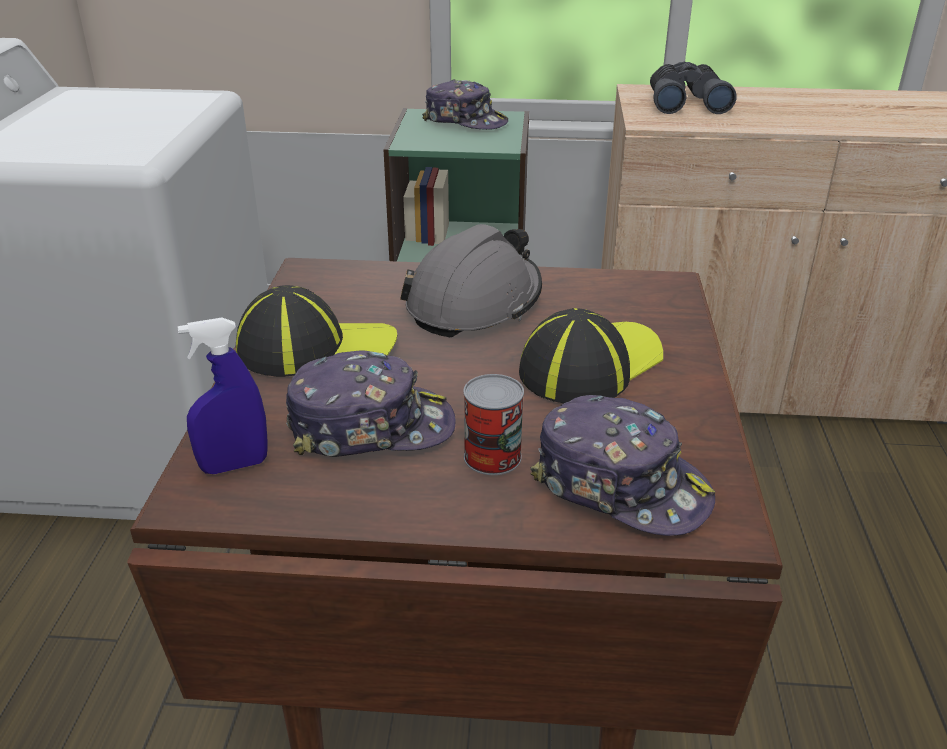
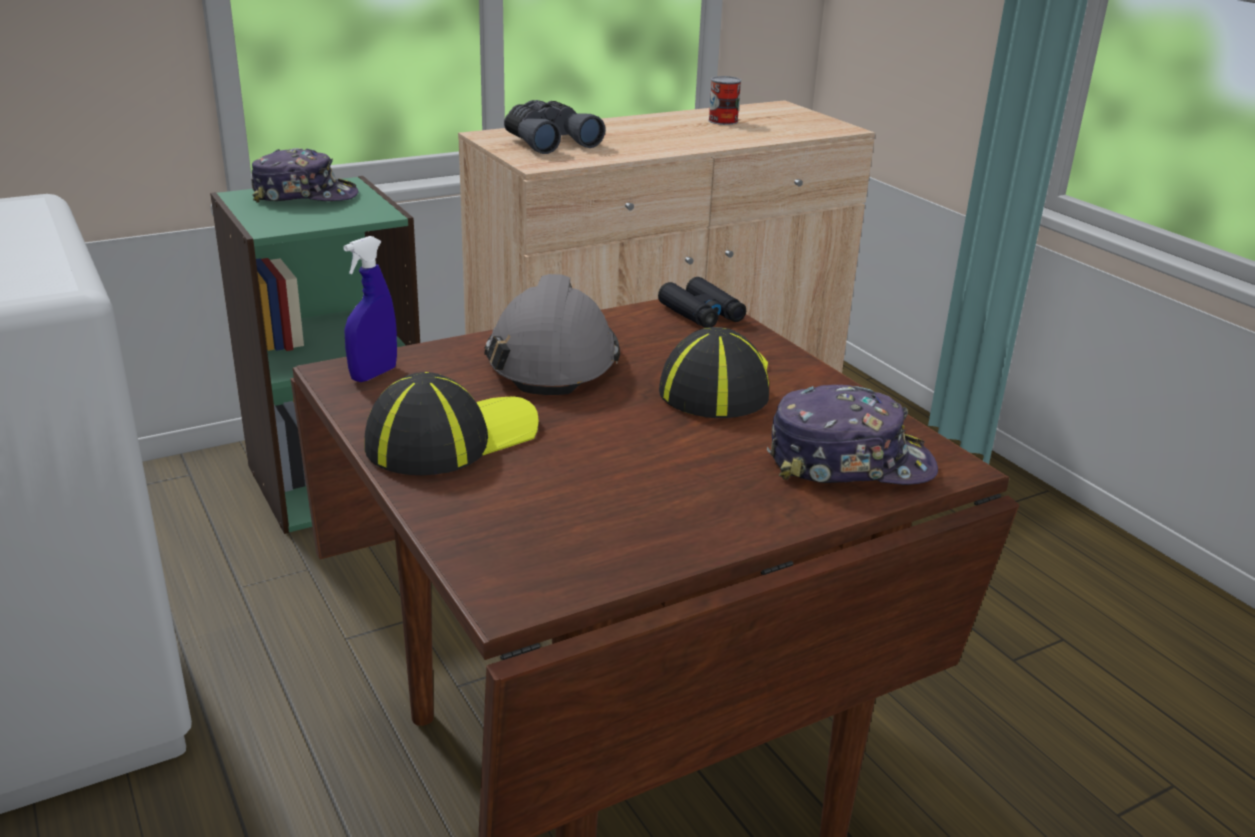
camera: 35 degrees left, 5 degrees down
(234, 465) = (514, 557): blue spray bottle -> blue spray bottle (373, 374)
(371, 427) = (597, 485): cap -> none
(492, 457) = (729, 474): can -> can (723, 121)
(660, 294) = (701, 314): none -> black binoculars

